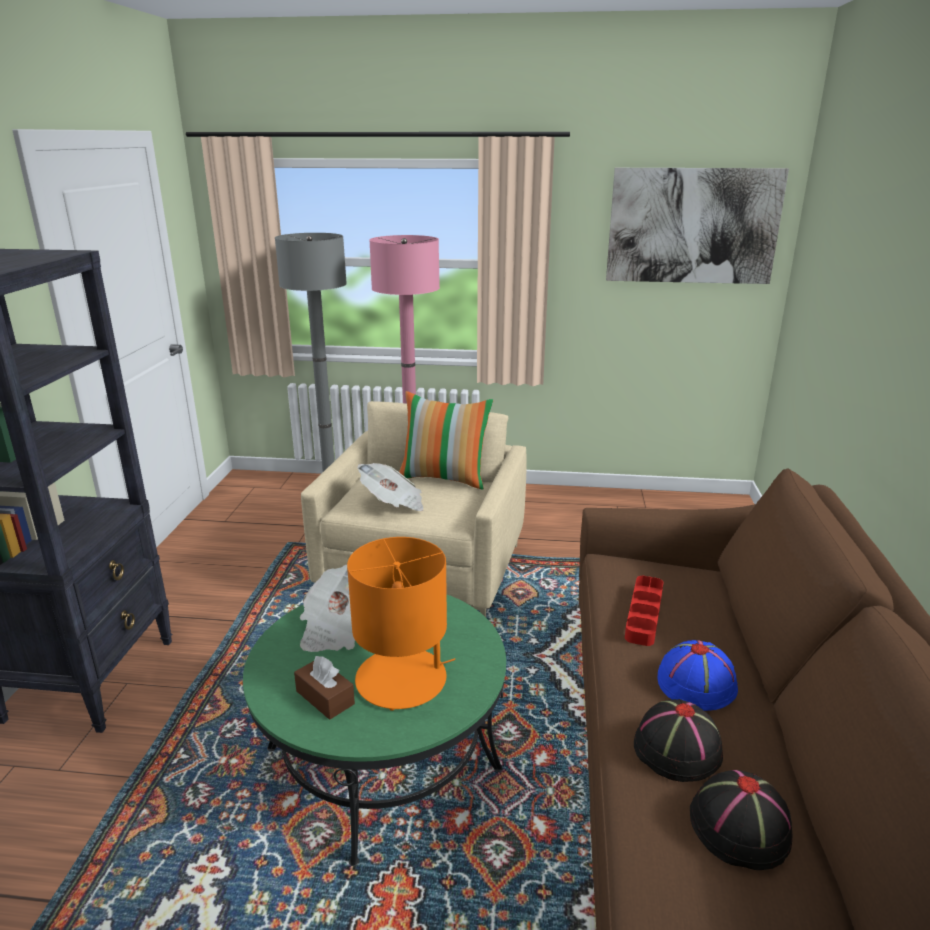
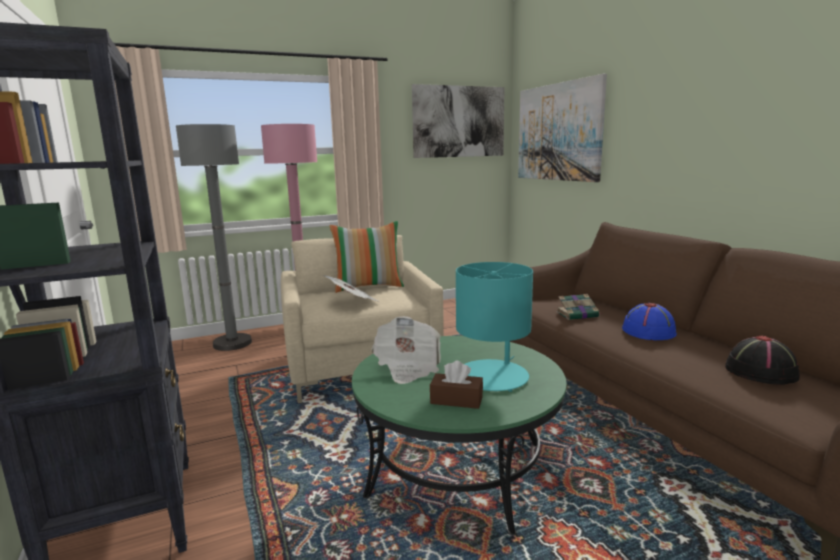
camera: 30 degrees left, 10 degrees down
(402, 679) = (492, 376): orange table lamp -> turquoise table lamp
(644, 614) = (578, 315): red tray -> book
(676, 749) = (685, 355): black hat -> none
(834, 272) = (558, 132): none -> picture

